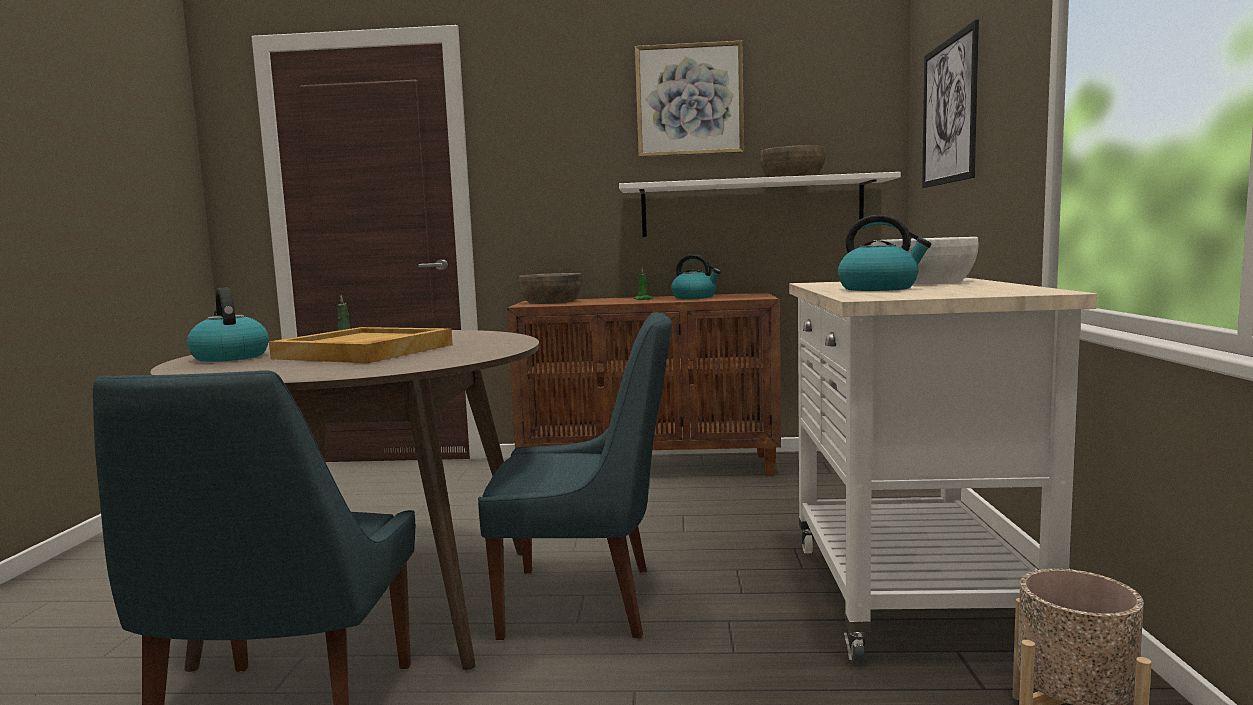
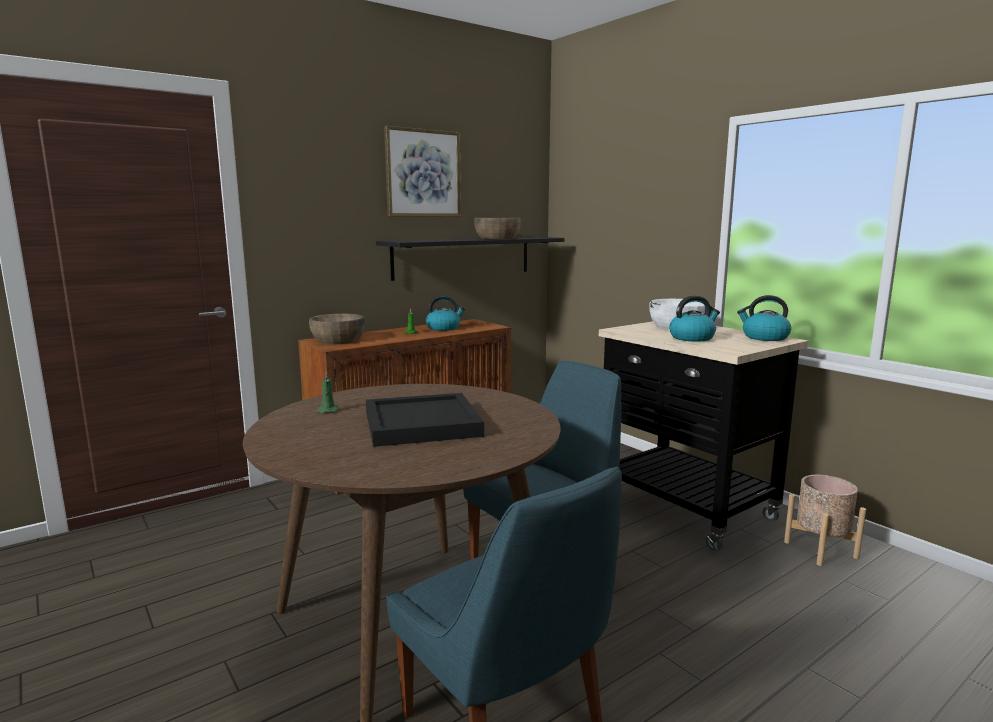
camera: 40 degrees left, 5 degrees up
(229, 357) = (316, 451): kettle -> kettle (764, 337)
(365, 352) = (423, 424): beige tray -> black tray
(751, 207) = (463, 257): white shelf -> black shelf
(911, 599) = (685, 508): white cart -> black cart
(949, 112) = (606, 206): picture -> none

